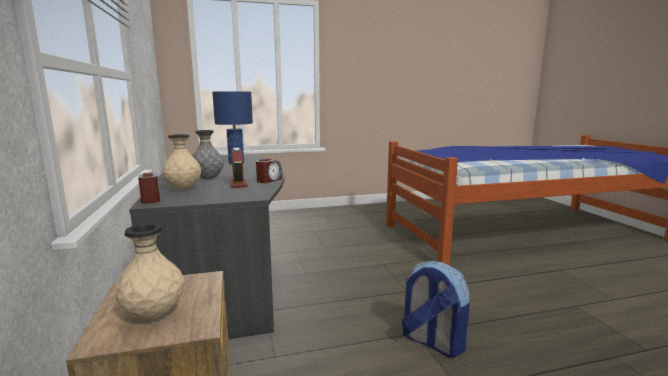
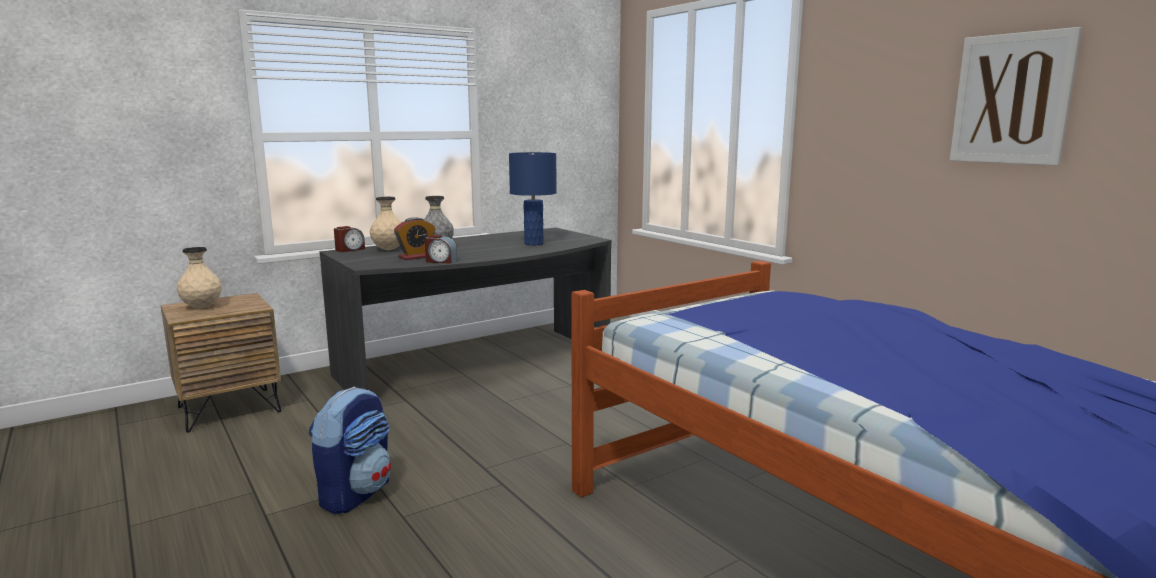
camera: 70 degrees right, 0 degrees up
(417, 68) = (1011, 99): none -> picture

